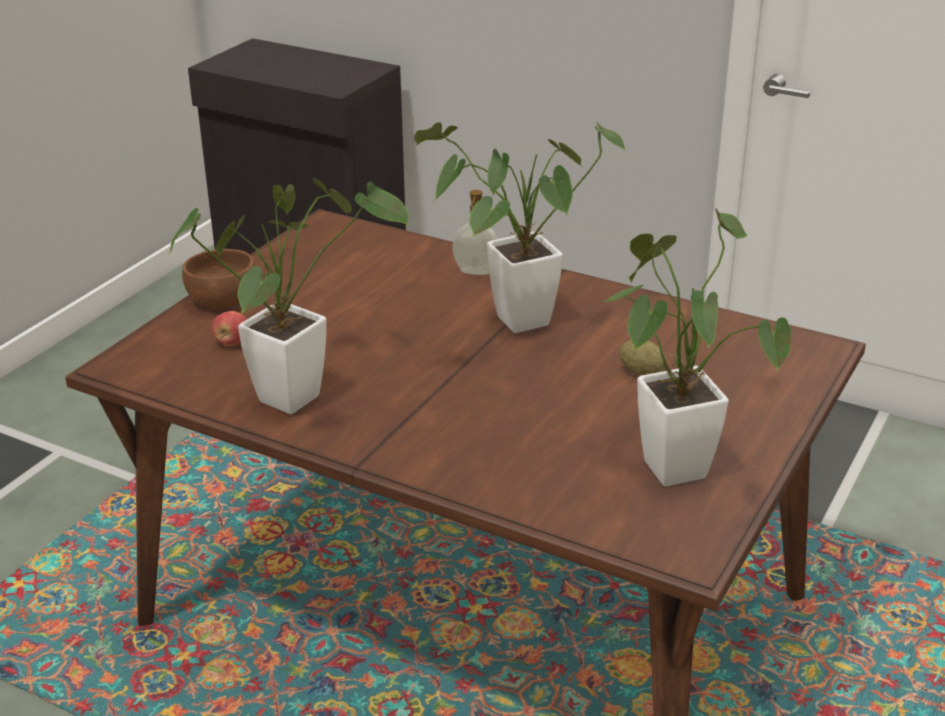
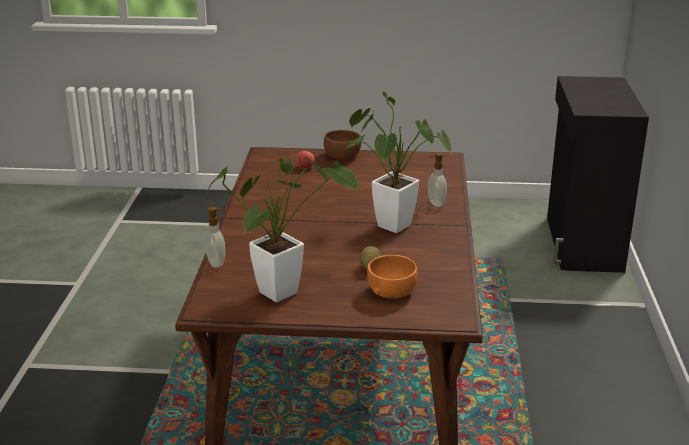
camera: 65 degrees right, 5 degrees down
(299, 393) = (274, 191): potted plant -> none
(530, 509) = (217, 263): none -> soap dispenser
(722, 373) = (391, 291): none -> orange bowl

